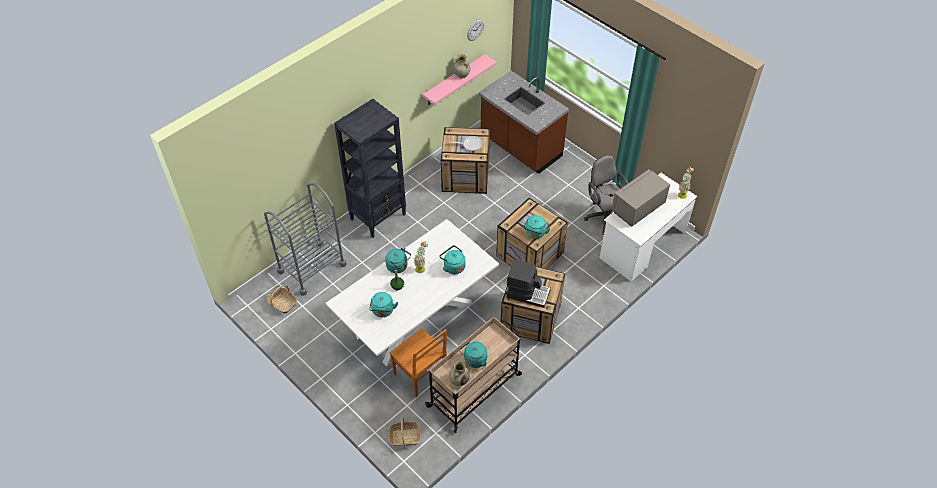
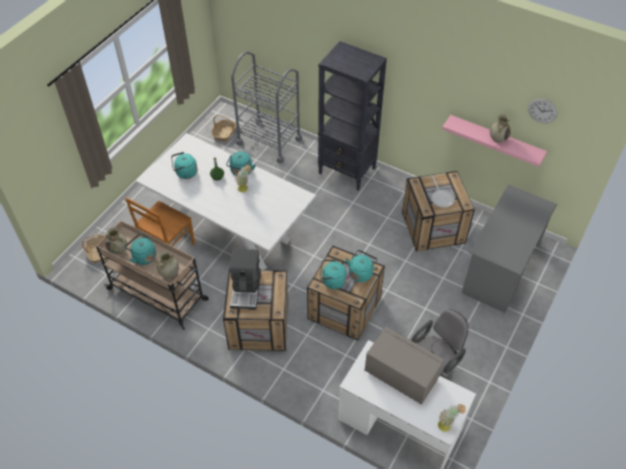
camera: 75 degrees right, 0 degrees up
(453, 266) = (253, 213): turquoise kettle -> turquoise kettle (361, 272)
(500, 342) = (169, 273): none -> beige vase
(520, 147) = (501, 268): brown counter -> grey desk

